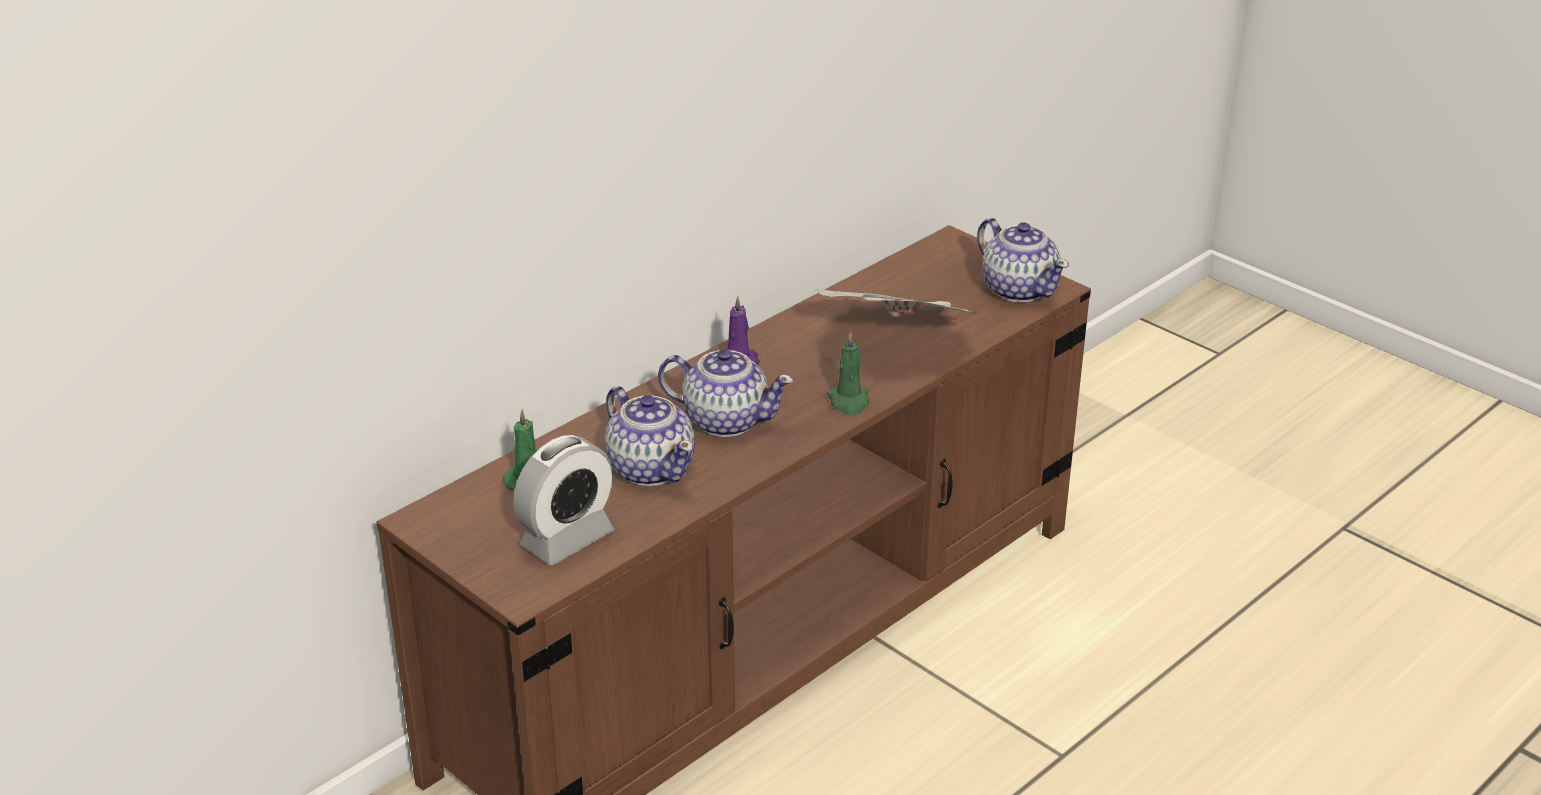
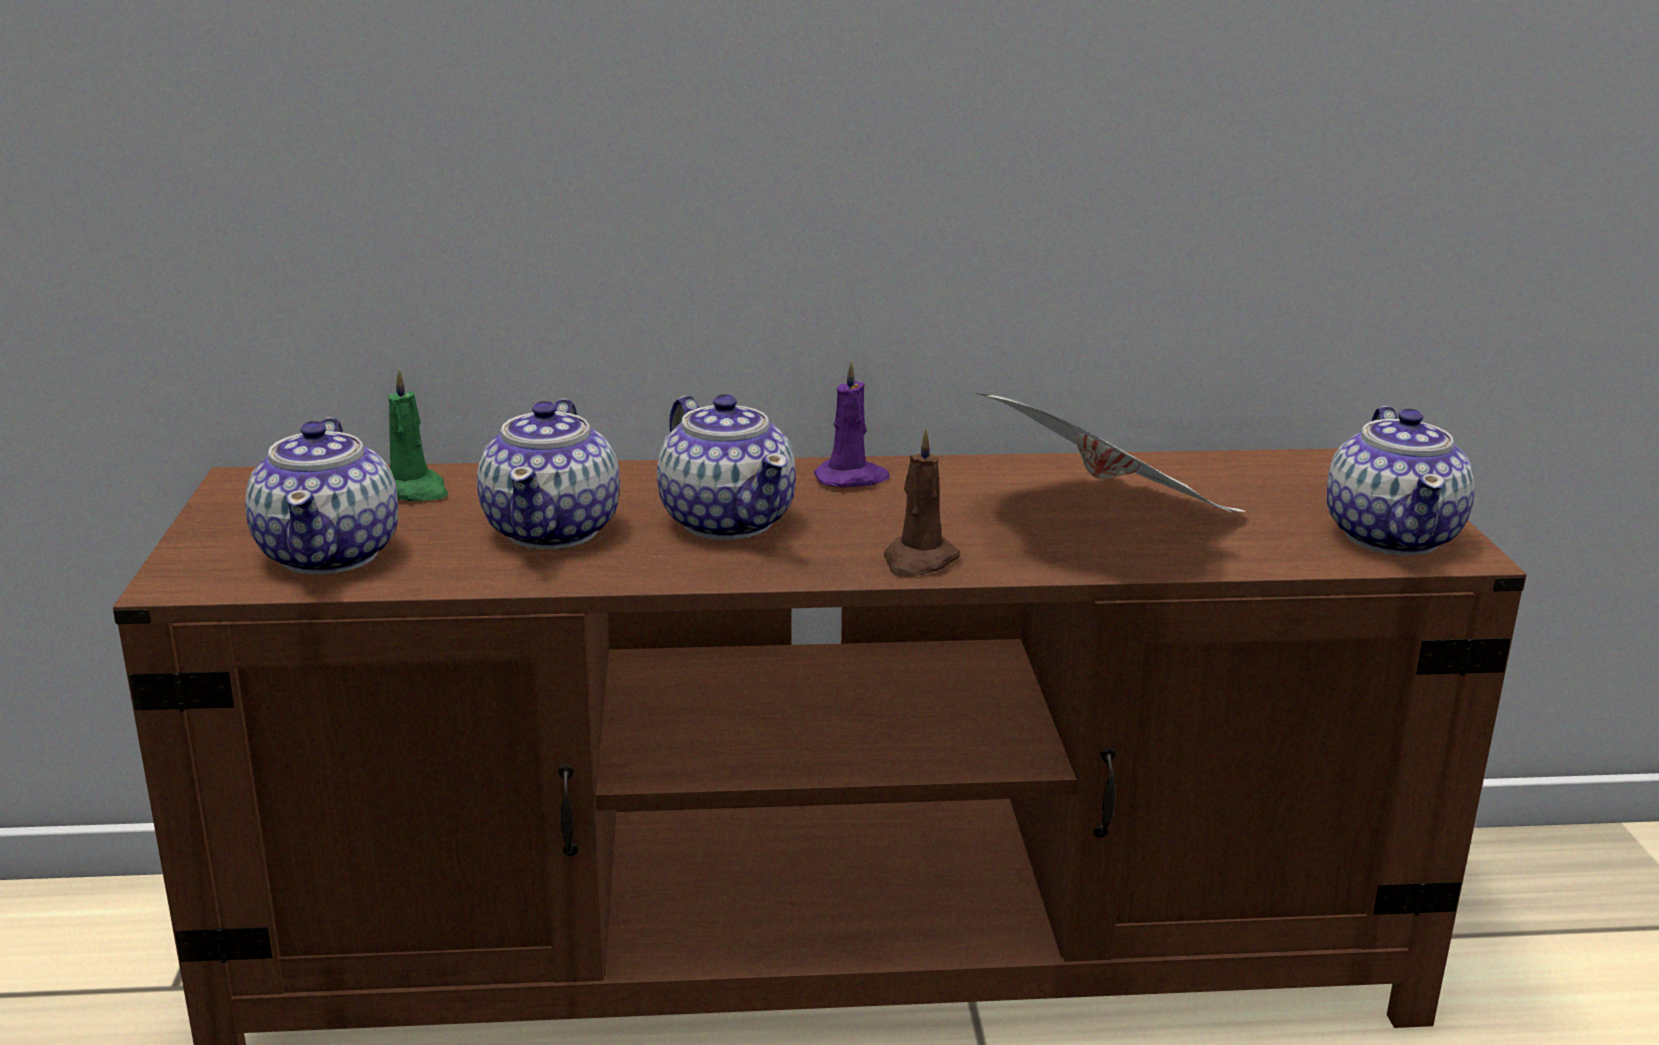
camera: 40 degrees right, 10 degrees down
(567, 539) = (331, 554): alarm clock -> teapot
(849, 402) = (918, 561): green candle -> brown candle

